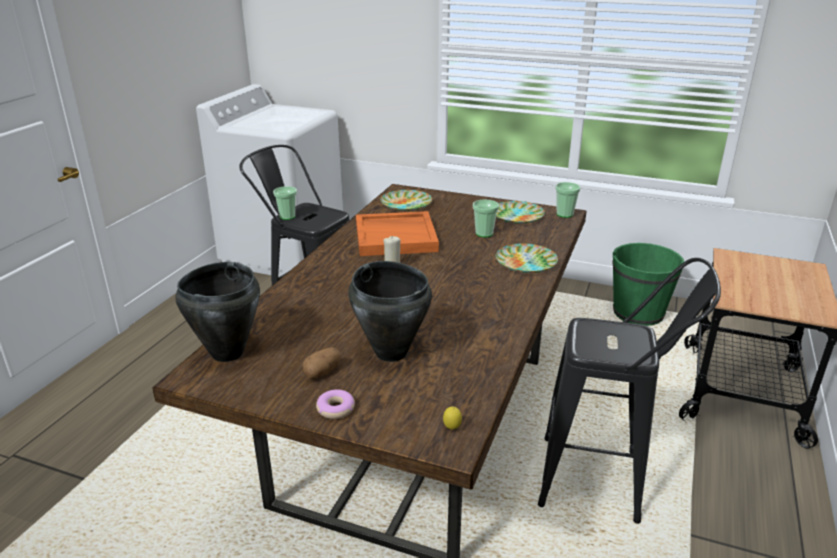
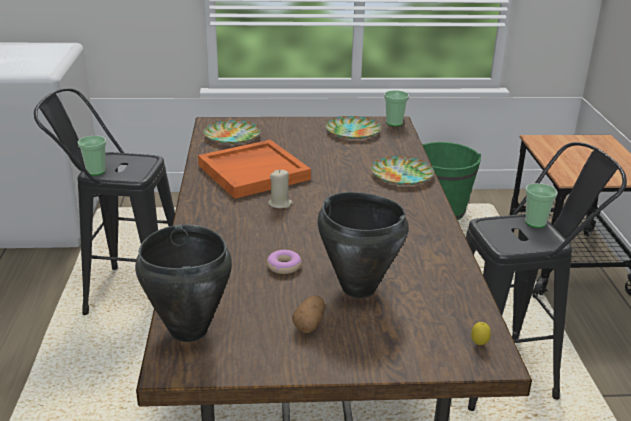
camera: 25 degrees left, 0 degrees up
(336, 409) = (357, 356): donut -> donut (284, 266)
(484, 233) = (338, 154): cup -> cup (535, 223)

